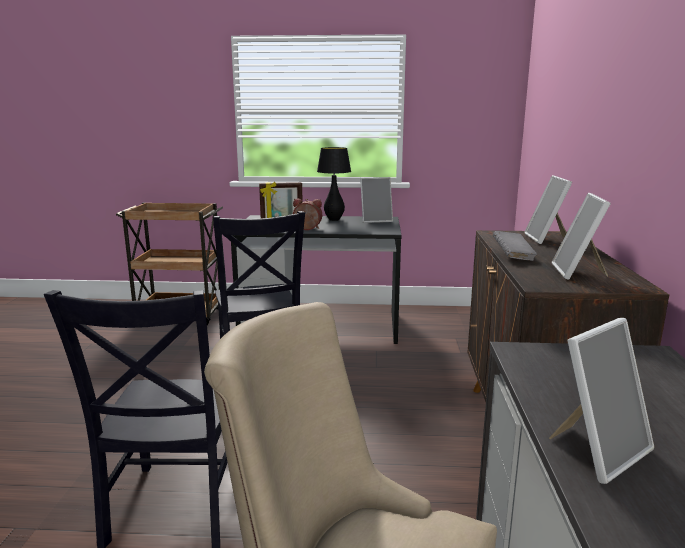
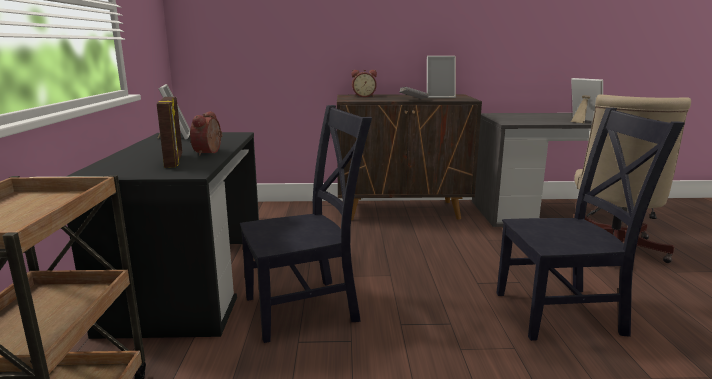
camera: 95 degrees left, 0 degrees up
(334, 220) = (156, 147): black table lamp -> none
(547, 239) = (363, 96): picture frame -> alarm clock

